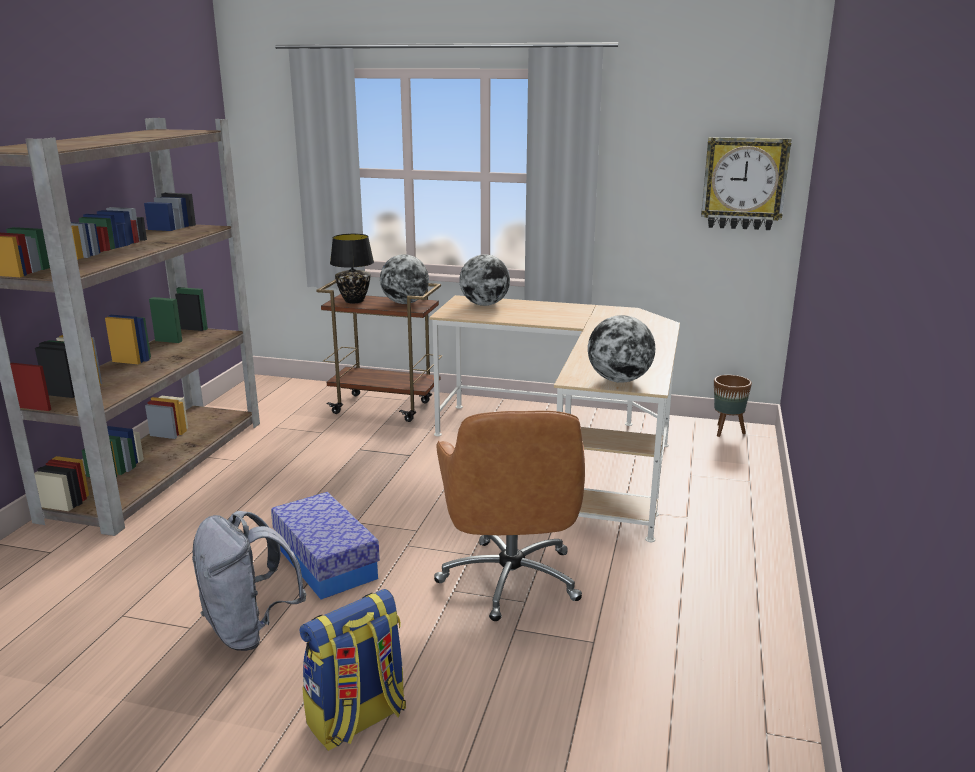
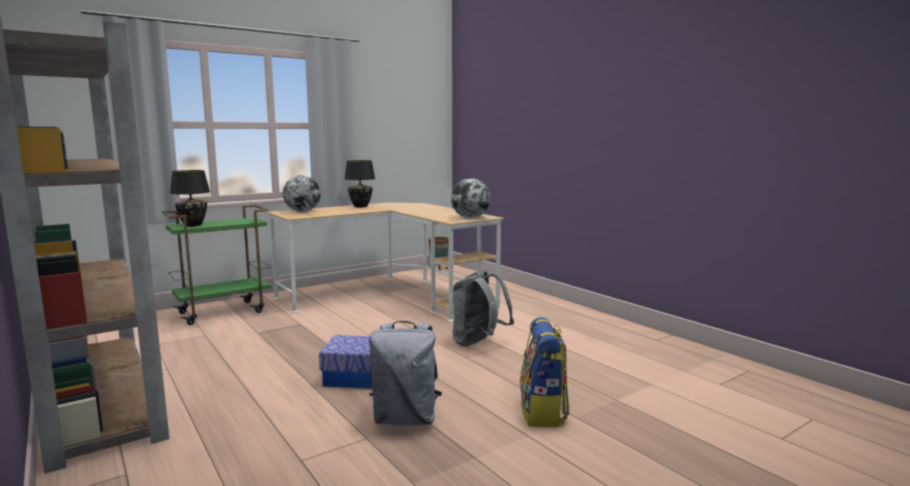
camera: 50 degrees left, 10 degrees down
(385, 408) = (225, 312): brown cart -> green cart
(405, 303) = (236, 220): globe -> none
(510, 579) = (478, 343): brown office chair -> grey backpack
(574, 310) = (361, 206): none -> black table lamp
(744, 183) = (424, 125): wall clock -> none

